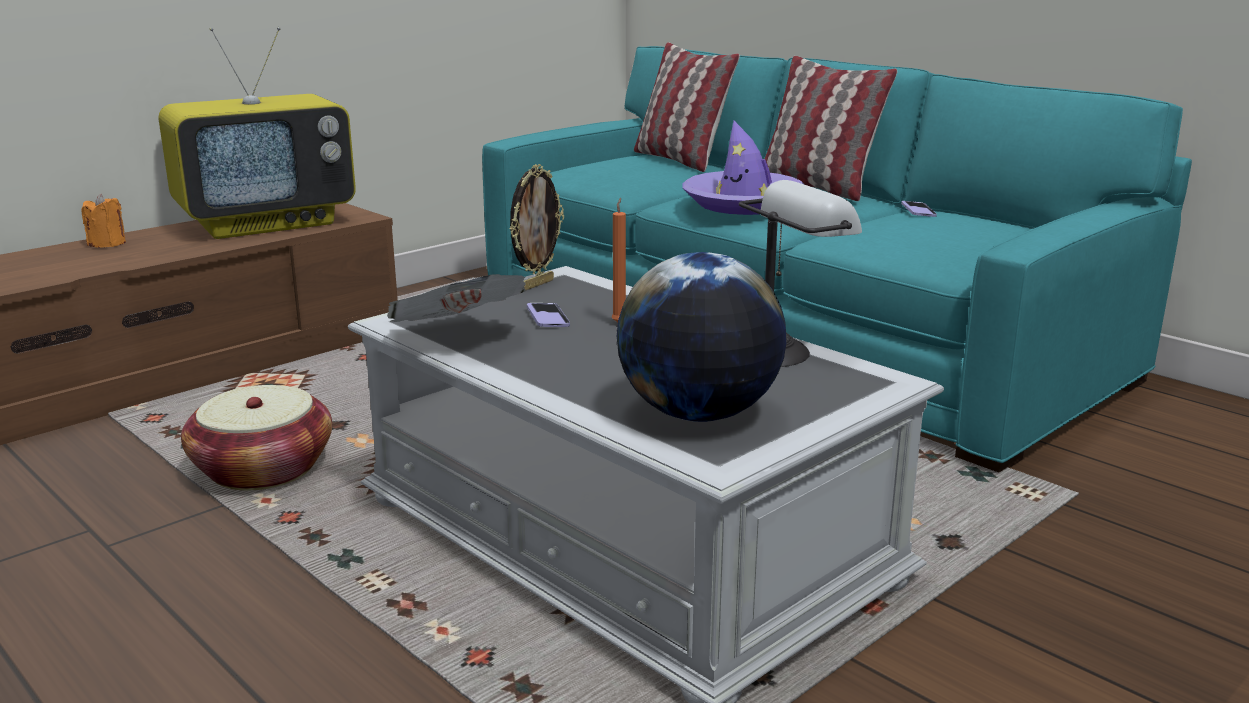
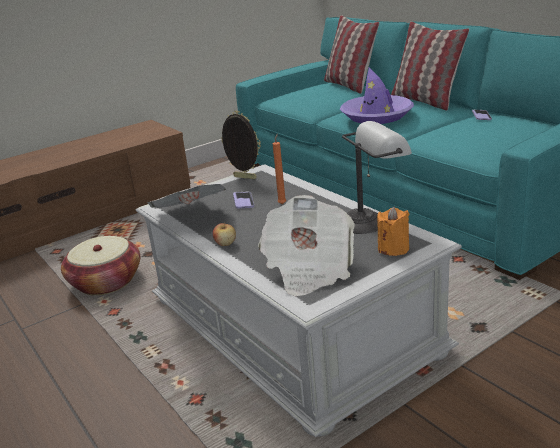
camera: 10 degrees right, 5 degrees up
(107, 243) = (31, 156): orange candle -> orange candle (393, 248)
(267, 223) = (115, 139): television -> none
(537, 284) = (244, 178): picture frame -> picture frame turned 105 degrees counterclockwise
(537, 377) = (225, 244): none -> apple
(699, 414) = (308, 268): globe -> newspaper

